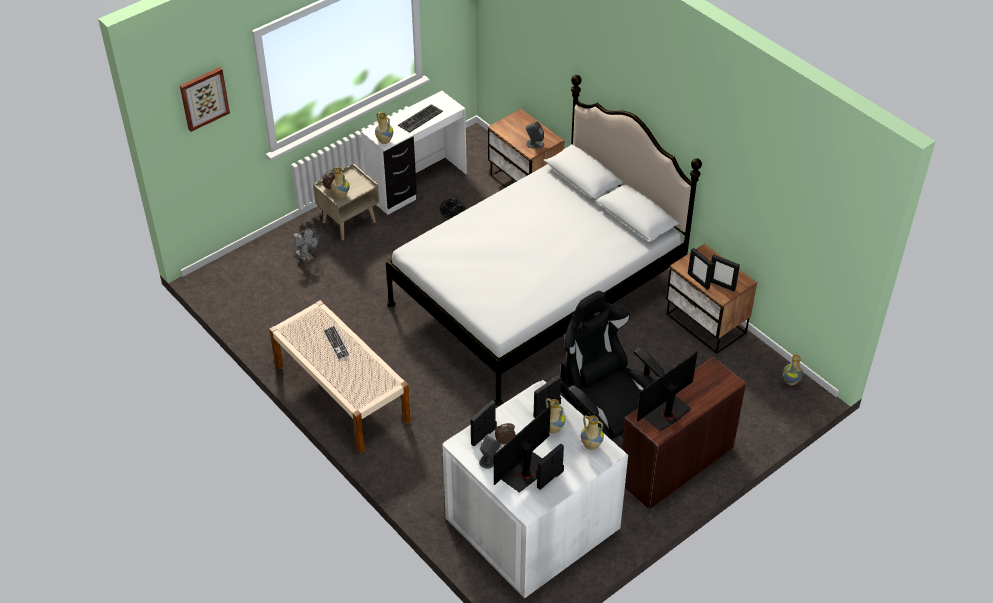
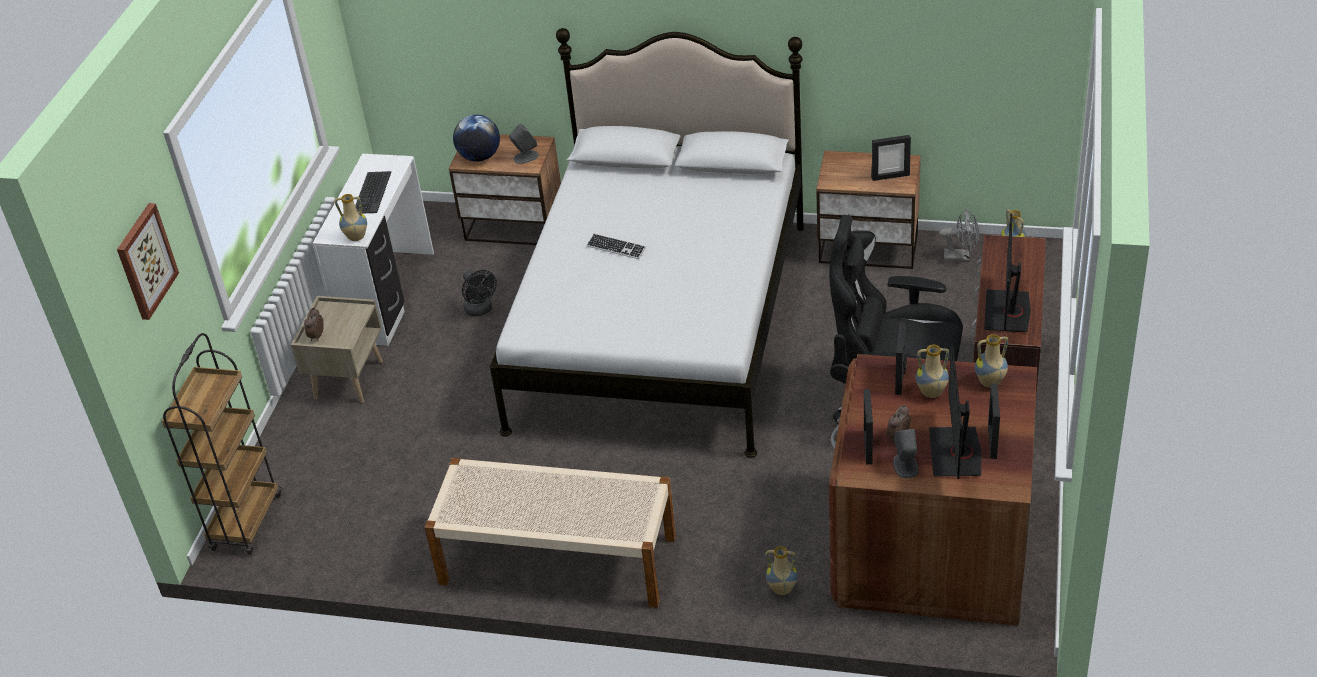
camera: 35 degrees left, 5 degrees down
(225, 271) = (246, 523): none -> brown cart
(306, 257) = (338, 447): grey fan -> grey fan (961, 256)
(336, 344) = (531, 490): keyboard -> keyboard (616, 247)
(340, 195) = (339, 337): vase -> vase (781, 590)
(511, 129) = (480, 157): none -> globe
(531, 522) = (931, 546): white dresser -> brown dresser
(699, 280) = (863, 185): picture frame -> none

